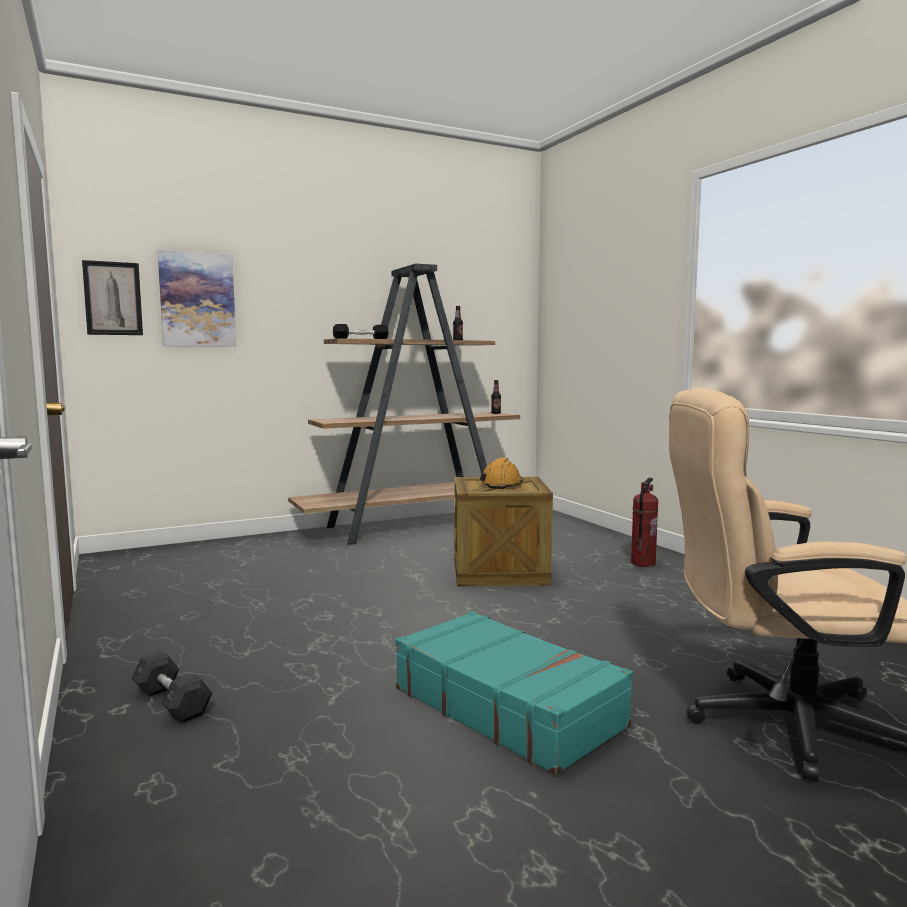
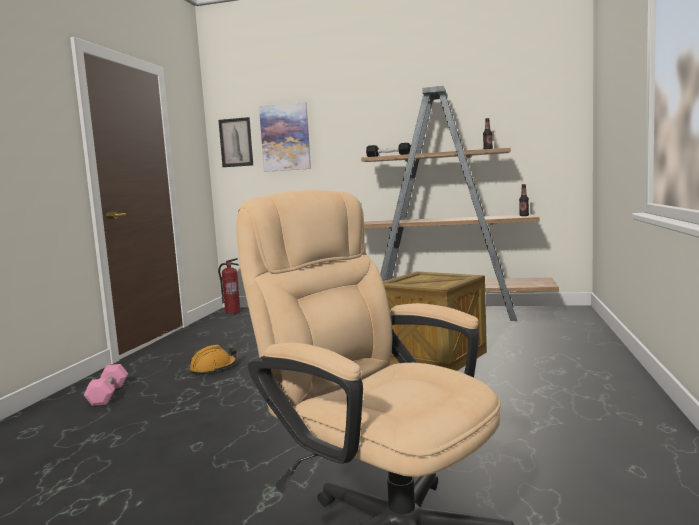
camera: 40 degrees right, 0 degrees up
(172, 702) = (108, 394): grey dumbbell -> pink dumbbell
(501, 484) = (433, 279): orange hard hat -> orange hard hat (213, 368)
(508, 706) = (236, 449): turquoise suitcase -> none
(642, 563) = (579, 373): fire extinguisher -> fire extinguisher (233, 312)

